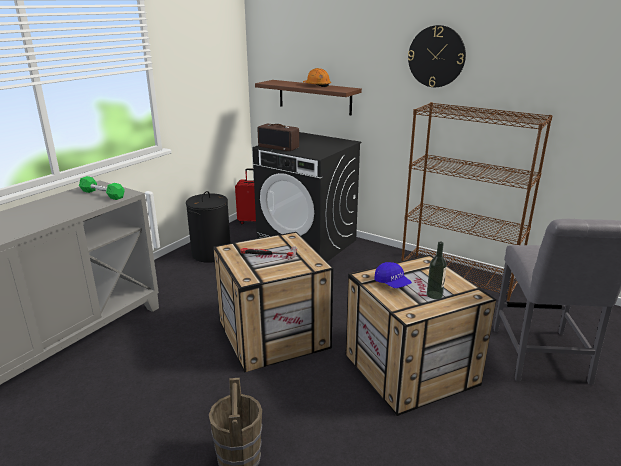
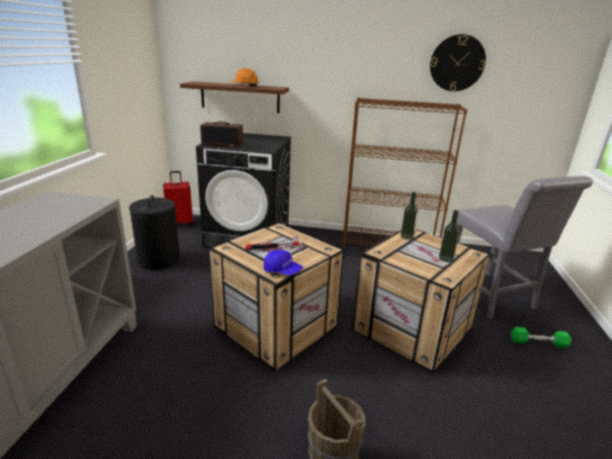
camera: 25 degrees left, 0 degrees up
(102, 194) = (65, 205): green dumbbell -> green dumbbell (538, 342)
(392, 283) = (405, 255): blue cap -> blue cap (282, 271)
(415, 265) = (407, 236): none -> bottle
(436, 56) = (360, 57): wall clock -> wall clock (457, 63)

